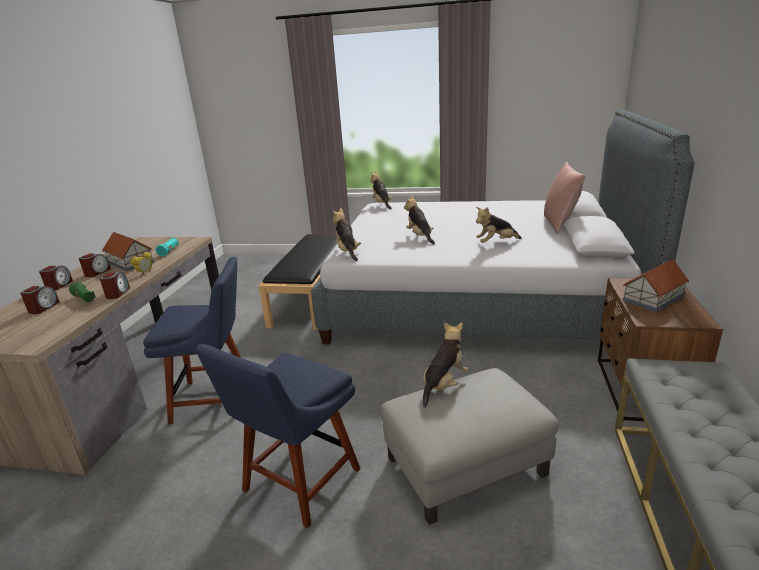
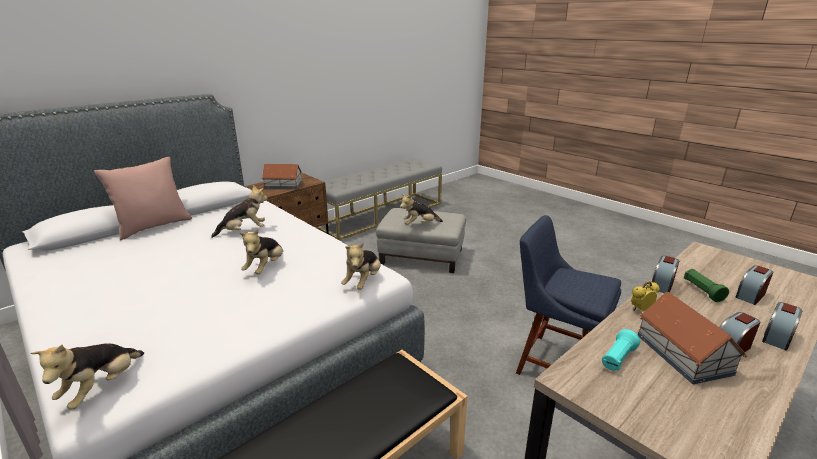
camera: 145 degrees left, 0 degrees up
(297, 483) = (511, 282): blue chair -> none
(496, 243) = (244, 231): plush toy -> plush toy turned 45 degrees counterclockwise

